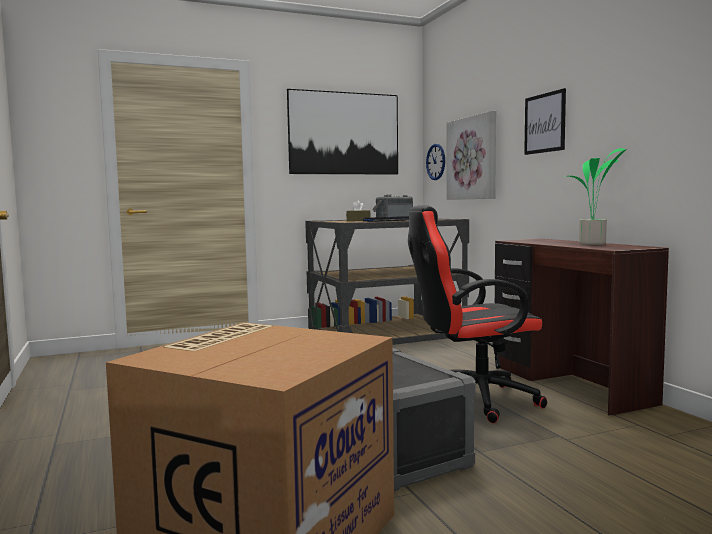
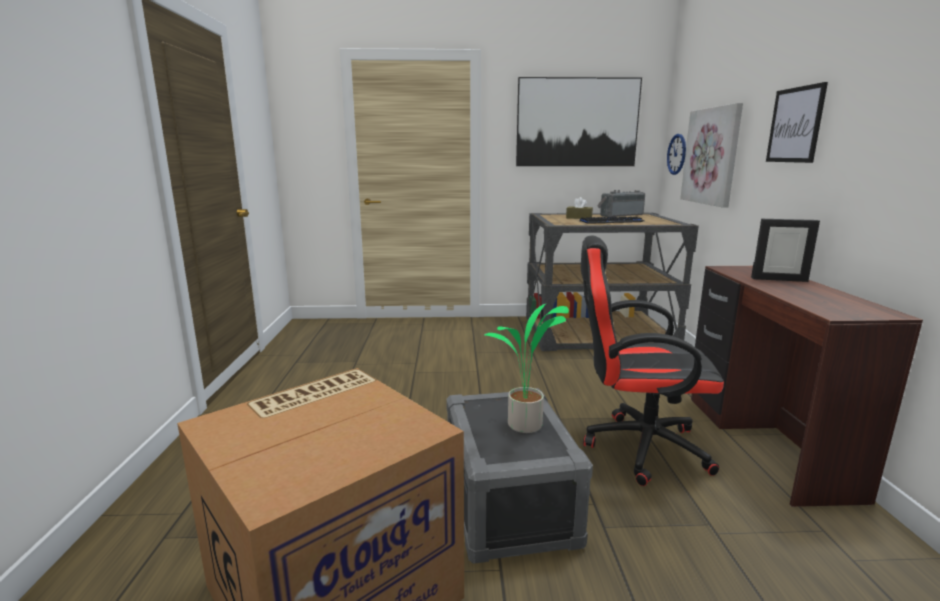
camera: 20 degrees right, 10 degrees up
(557, 241) = (779, 279): none -> picture frame
(593, 244) = (820, 293): potted plant -> potted plant (525, 426)

